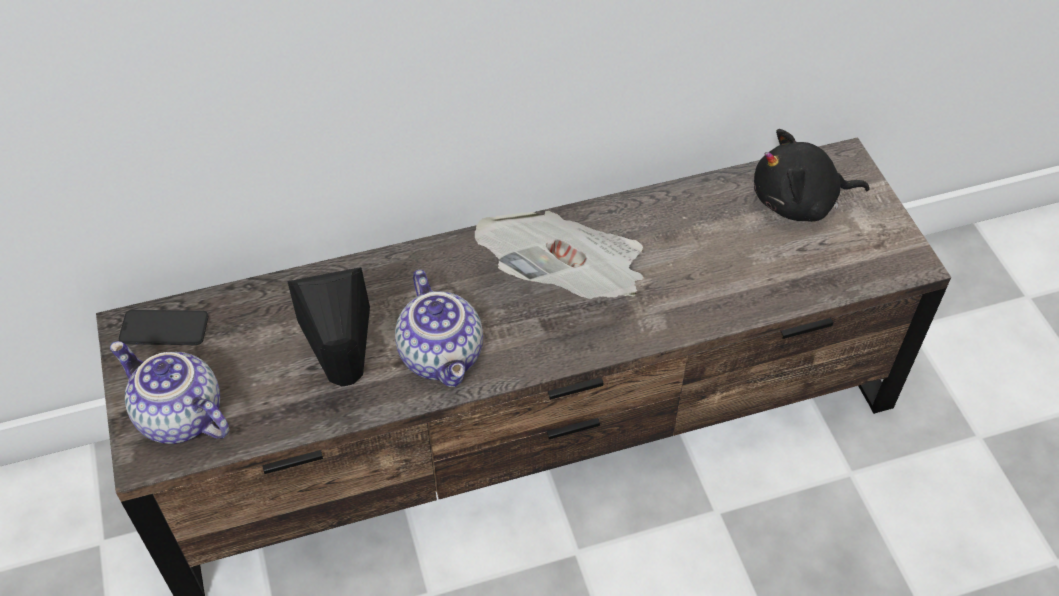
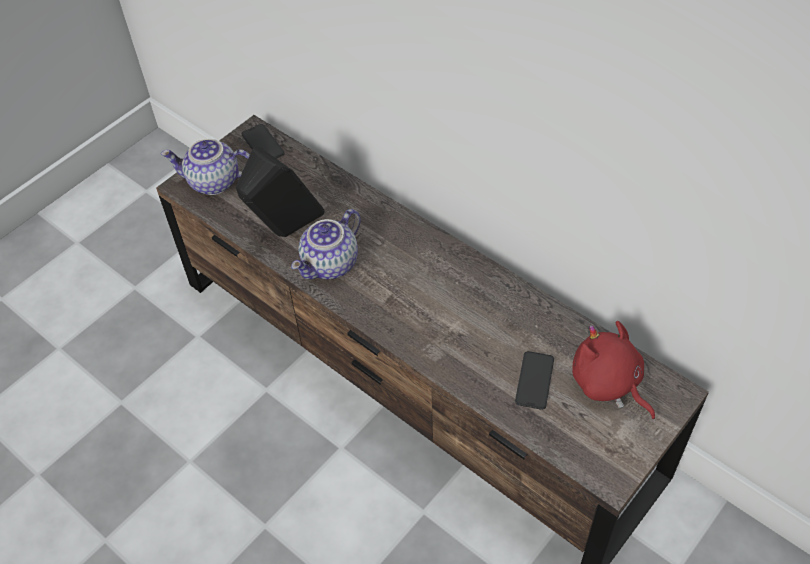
camera: 60 degrees right, 0 degrees up
(178, 417) = (213, 183): teapot -> teapot turned 90 degrees counterclockwise
(567, 281) = (431, 293): newspaper -> none
(754, 256) = (534, 380): none -> phone
(799, 202) = (608, 384): black plush toy -> red plush toy

